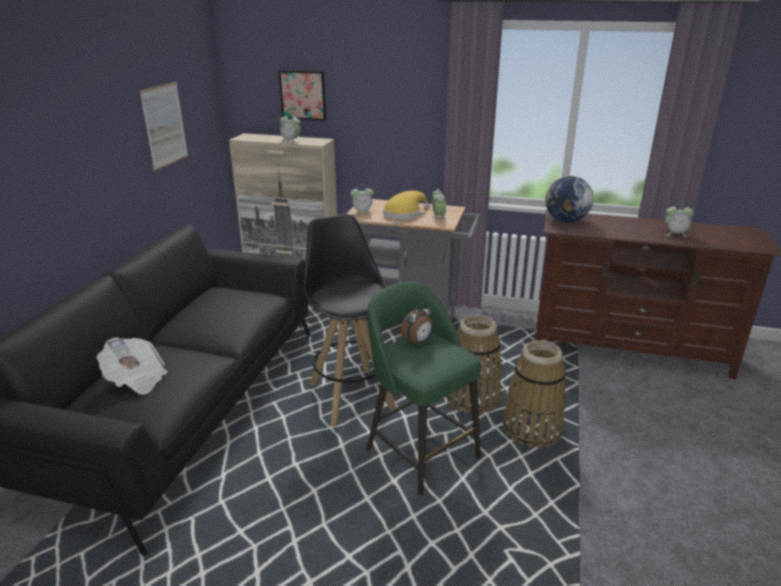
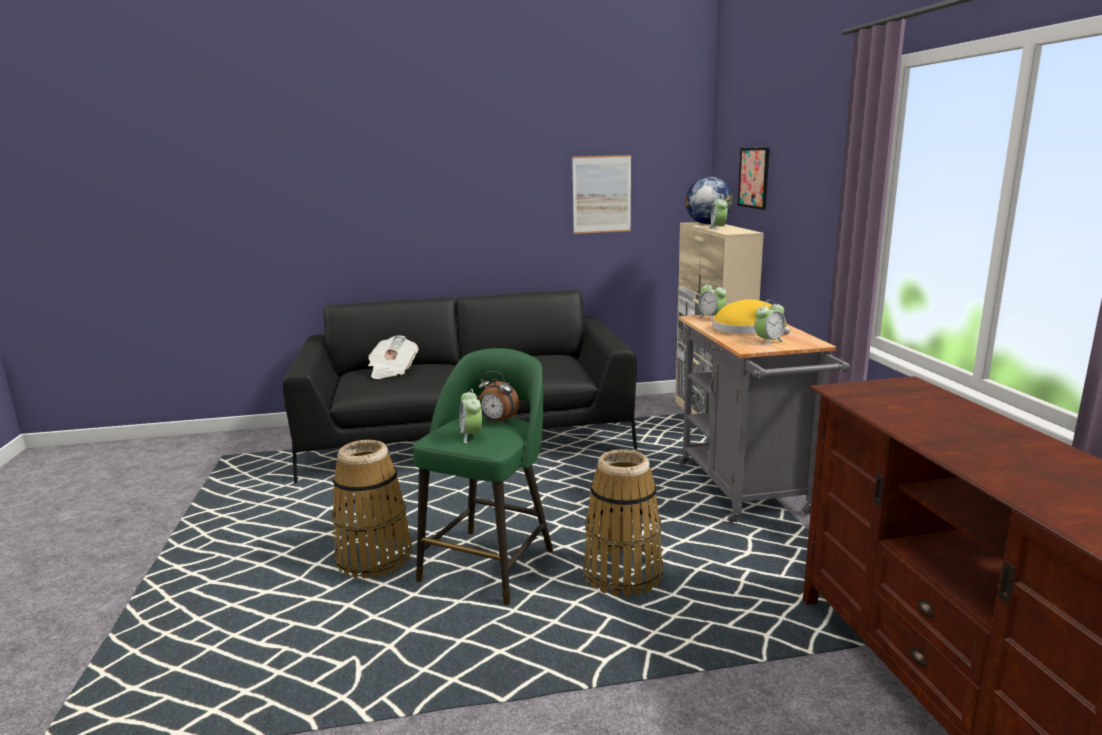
camera: 65 degrees right, 10 degrees down
(351, 395) = (553, 500): black stool -> none
(532, 429) = (598, 636): basket -> basket (374, 558)
(565, 221) = (889, 390): globe -> globe (707, 224)
(675, 234) = (1022, 470): alarm clock -> alarm clock (471, 436)

